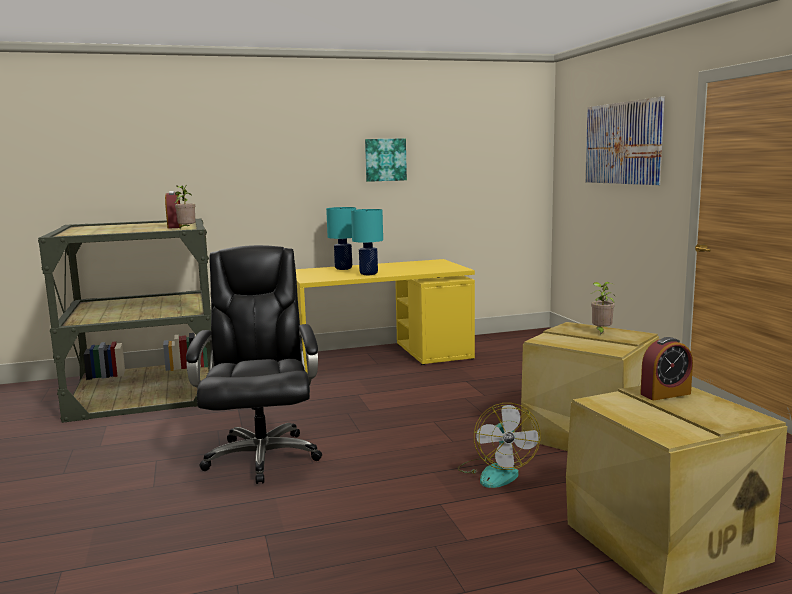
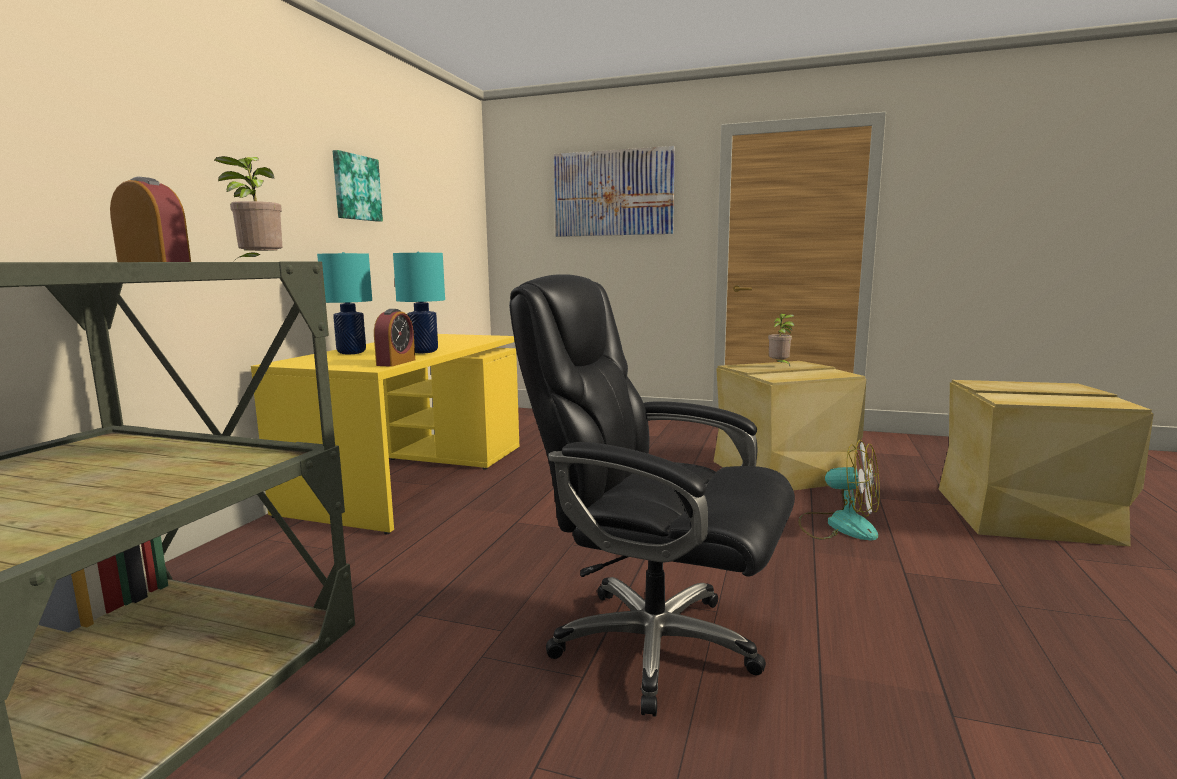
camera: 55 degrees left, 0 degrees up
(665, 394) = (1000, 385): alarm clock -> alarm clock (396, 362)

